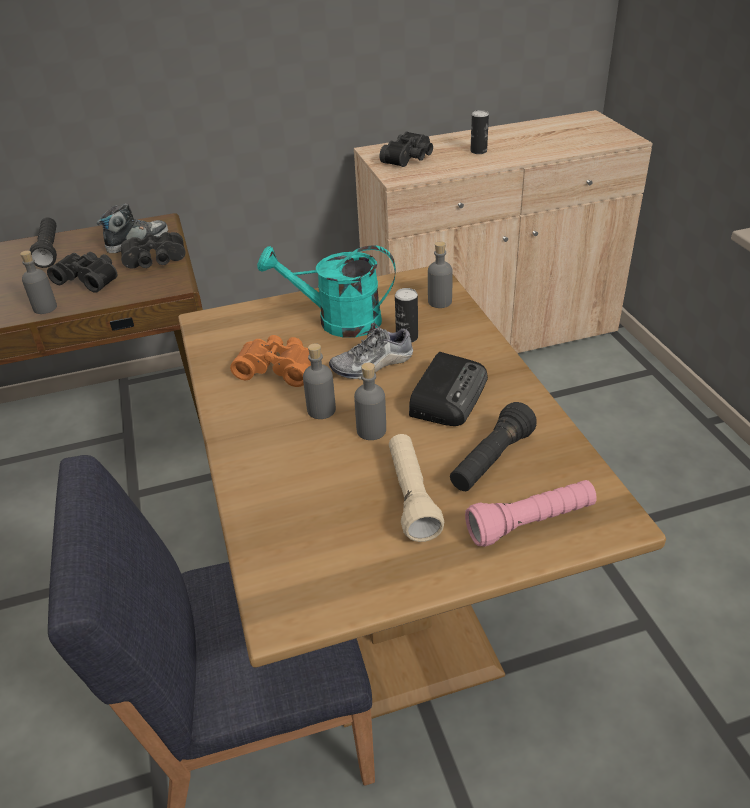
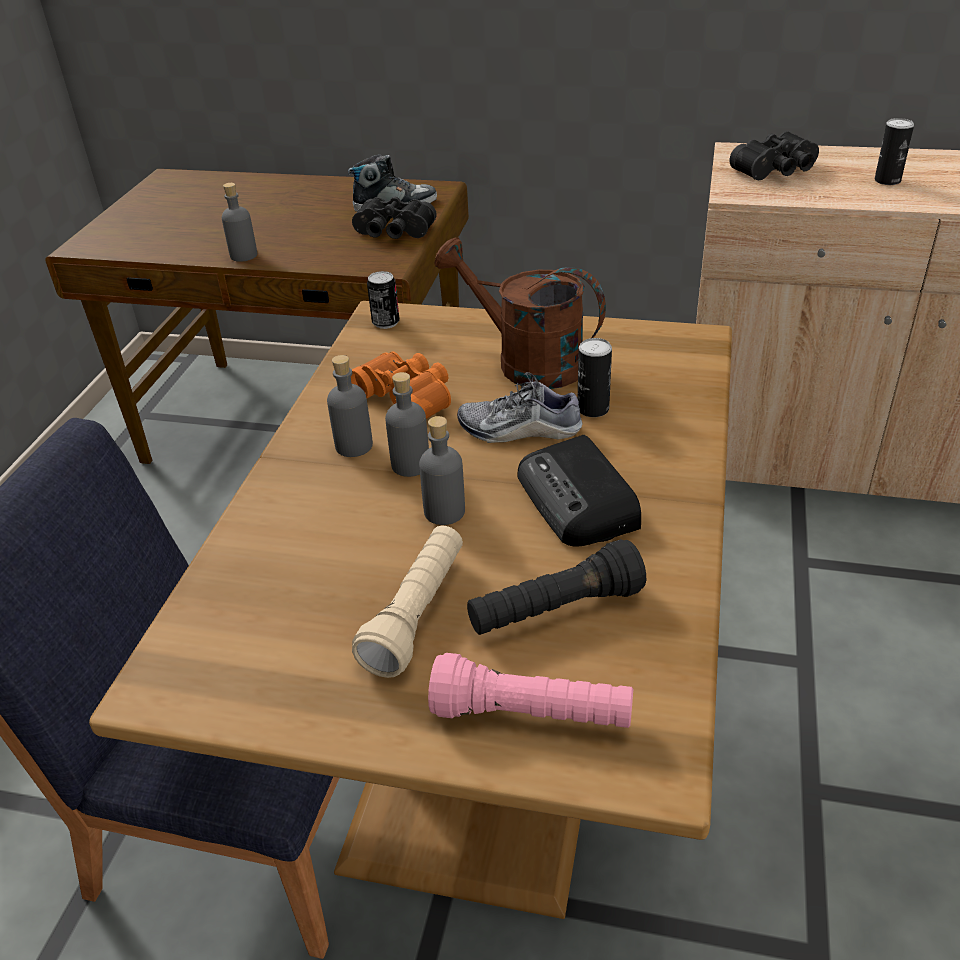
camera: 30 degrees right, 0 degrees up
(49, 251) = (300, 194): black flashlight -> none
(89, 278) = (311, 235): black binoculars -> none
(214, 324) = (386, 323): none -> can
(338, 322) = (526, 362): turquoise watering can -> brown watering can
(439, 302) = (677, 375): grey bottle -> grey bottle (354, 446)
(448, 395) = (579, 501): radio -> radio turned 105 degrees clockwise

